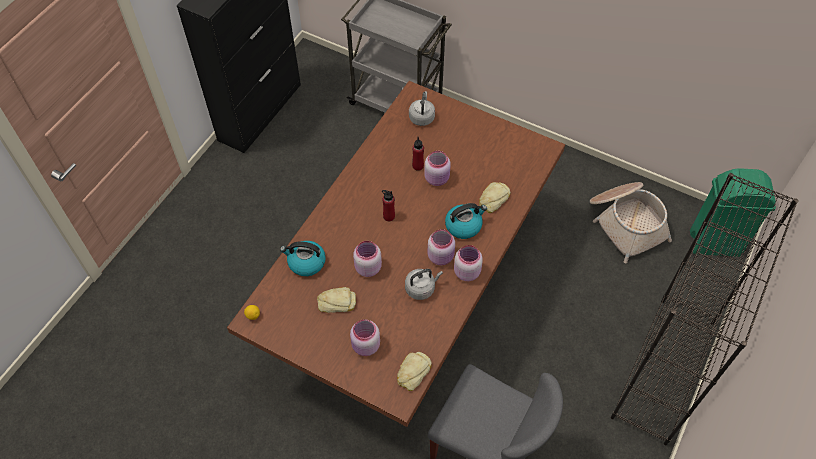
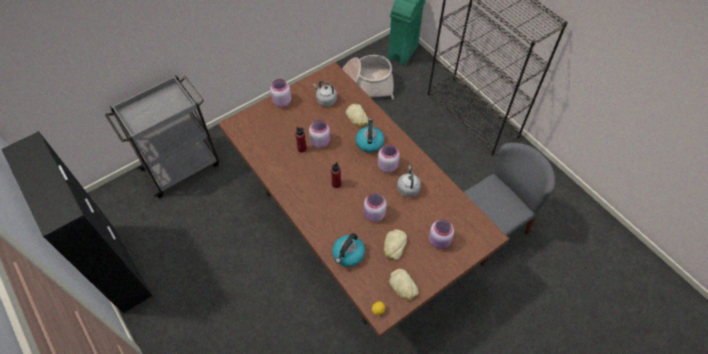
camera: 65 degrees left, 0 degrees up
(412, 372) = (472, 219): bread -> bread (403, 286)
(422, 117) = (259, 128): grey kettle -> grey kettle (325, 100)
(466, 271) = (407, 156): pink jar -> pink jar (281, 101)

